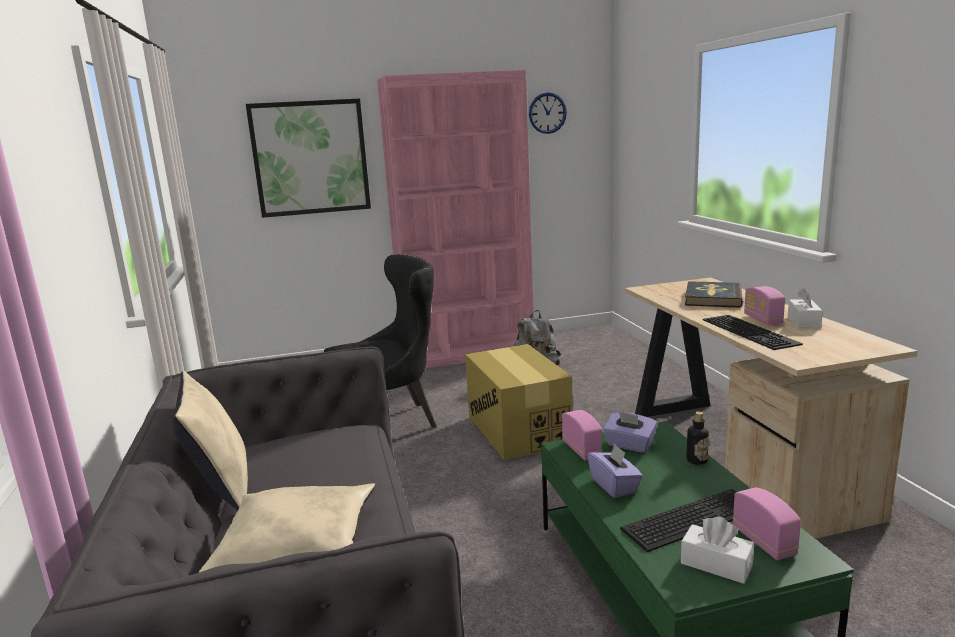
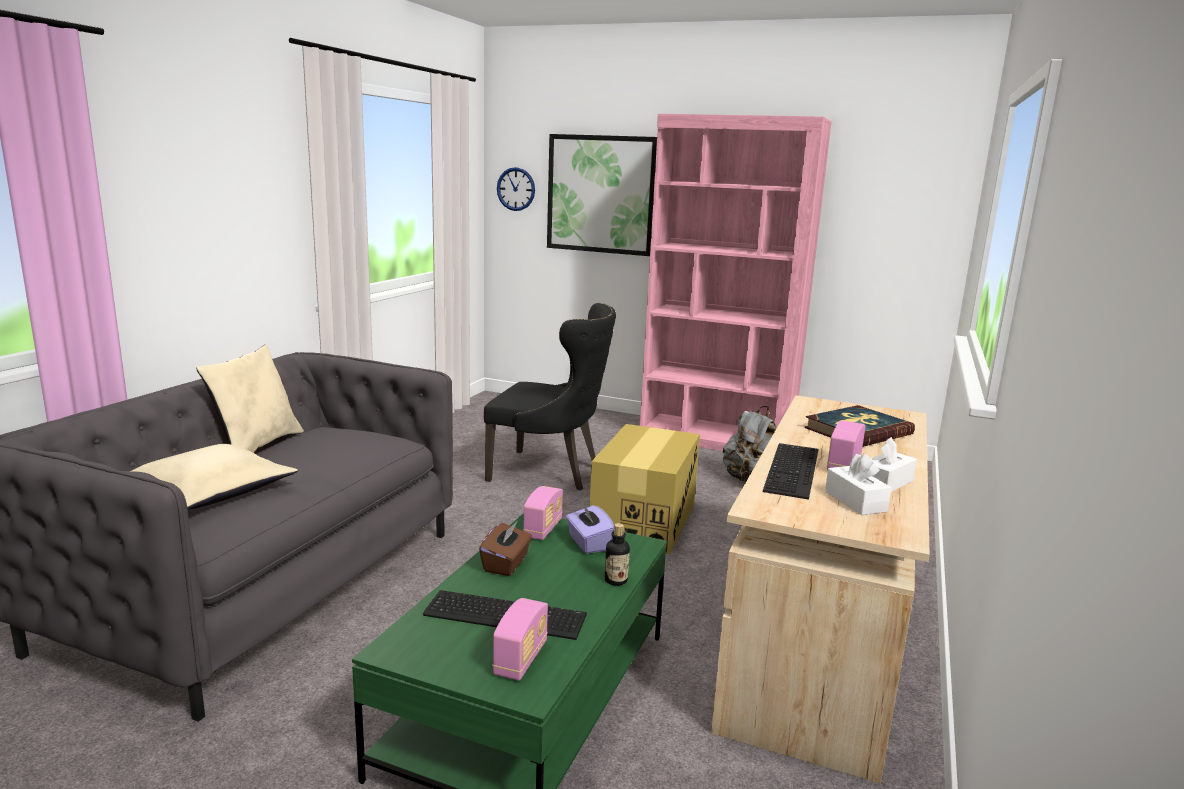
camera: 35 degrees right, 0 degrees up
(547, 113) = (881, 173): wall clock -> wall clock (516, 189)
(614, 486) = (506, 564): purple tissue box -> brown tissue box
(716, 564) = (449, 650): white tissue box -> white tissue box (855, 501)

